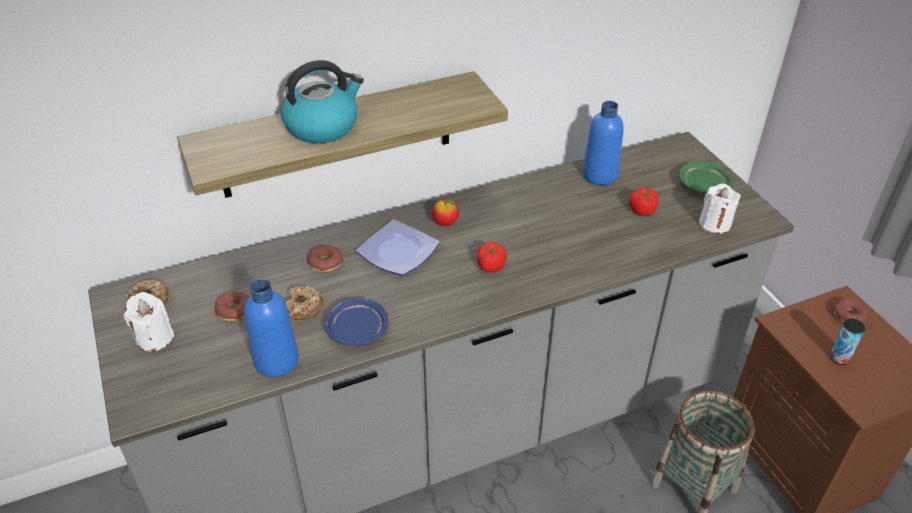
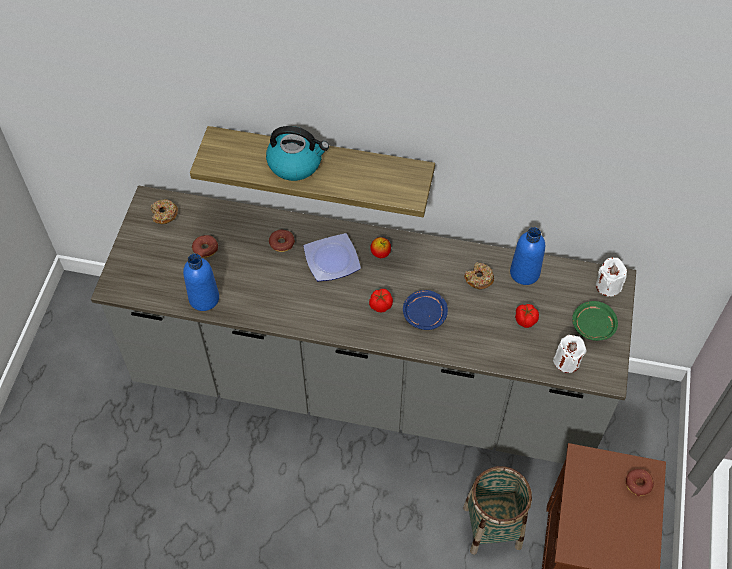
camera: 35 degrees right, 15 degrees up
(154, 338) = (151, 243): white candle -> white candle (608, 286)
(303, 308) = (244, 270): donut -> donut (479, 279)
(357, 330) = (263, 304): blue plate -> blue plate (424, 314)
(839, 358) = (594, 508): can -> none

